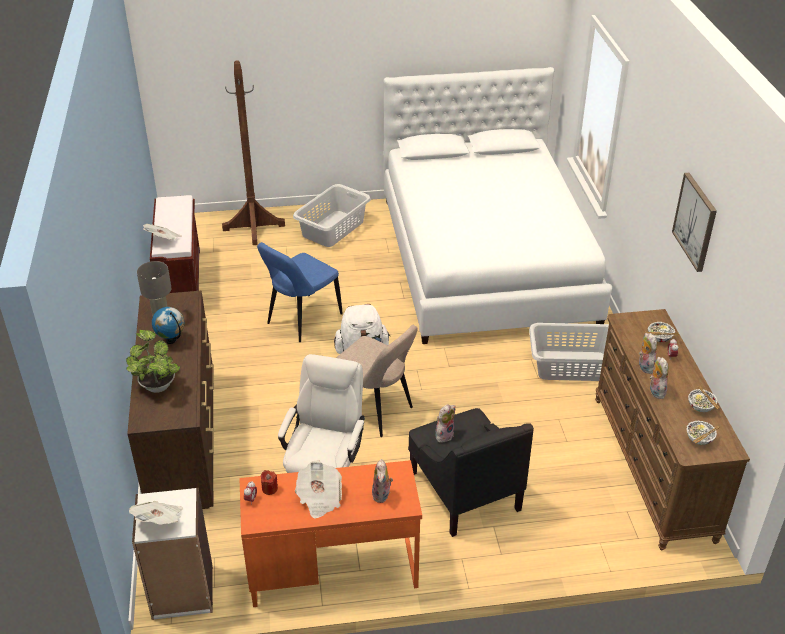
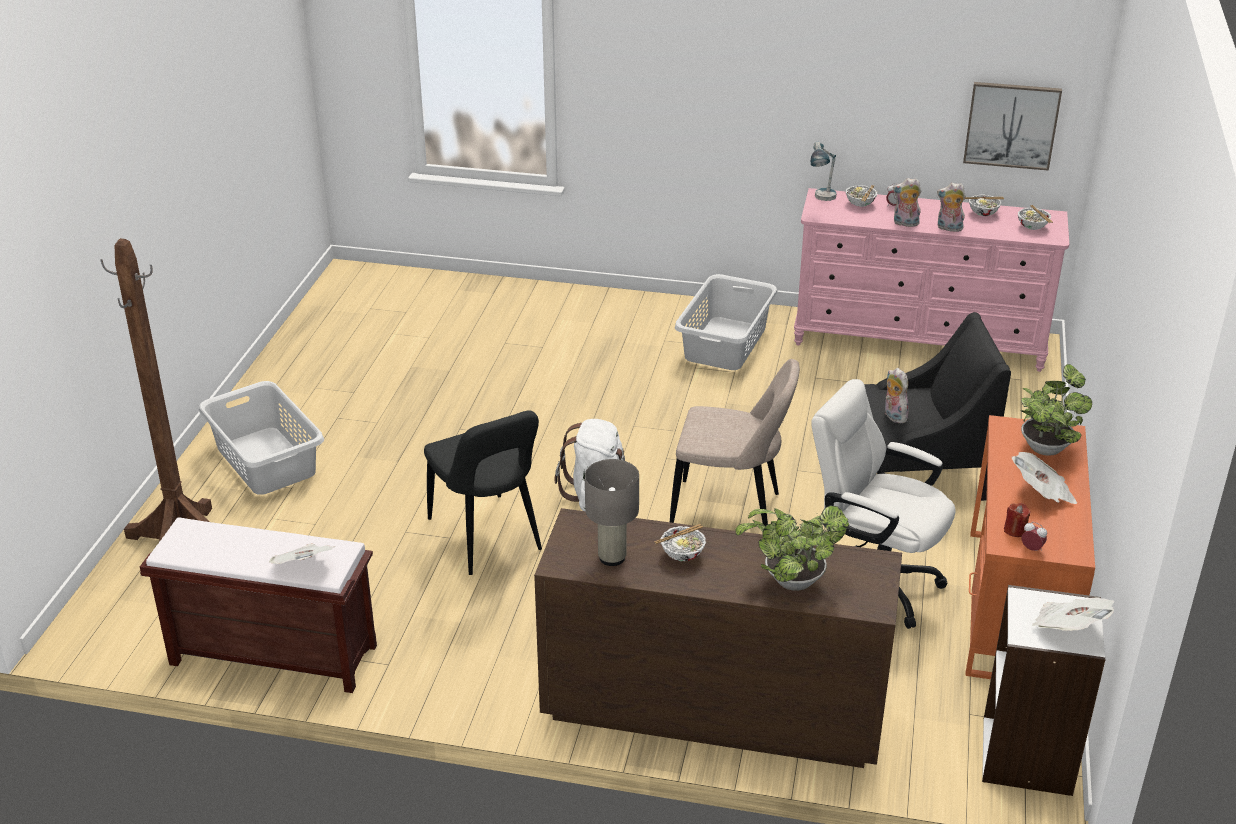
camera: 70 degrees left, 5 degrees down
(171, 340) = (682, 554): globe -> bowl
(301, 320) = (487, 538): blue chair -> black chair
(374, 410) = (731, 511): beige chair -> beige chair turned 45 degrees clockwise
(382, 495) = (1046, 446): plush toy -> potted plant
(485, 259) = (462, 347): white bed -> none
(649, 318) = (822, 200): none -> table lamp
(653, 468) = (919, 341): brown dresser -> pink dresser
(695, 221) = (832, 57): picture -> picture (1011, 125)

